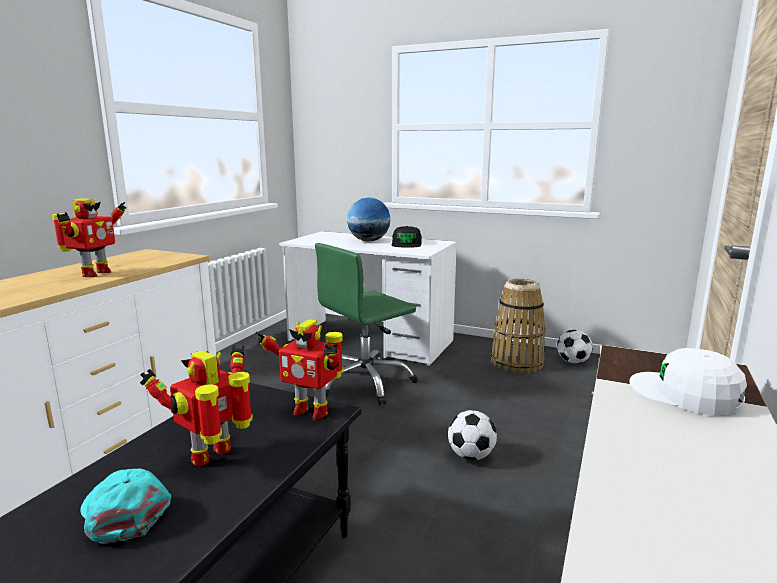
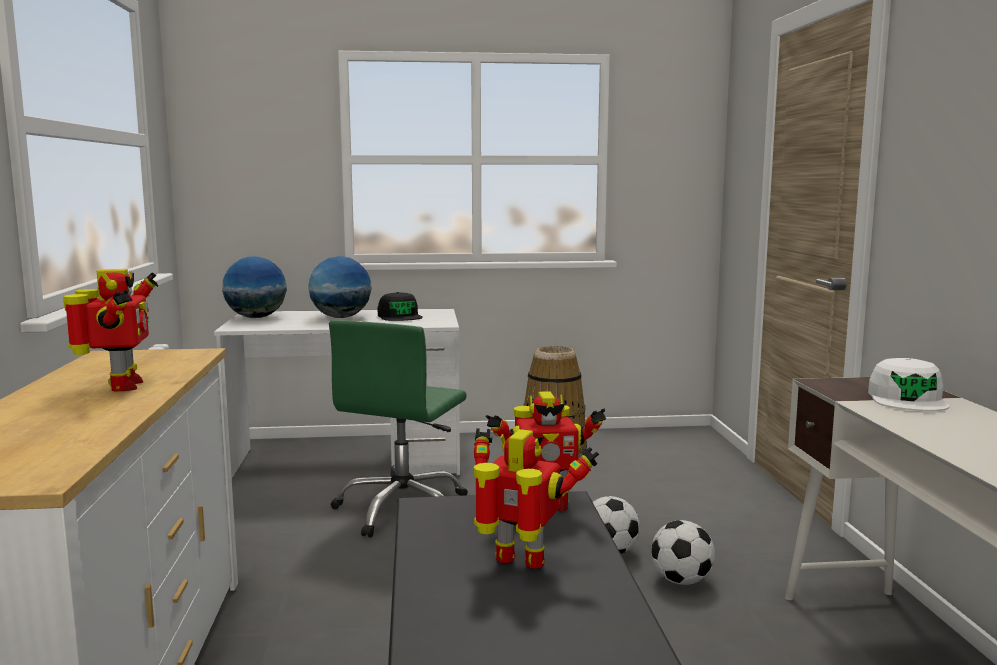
camera: 30 degrees left, 5 degrees down
(124, 511) = (521, 627): turquoise cap -> none
(214, 456) = (520, 563): toy robot -> toy robot turned 105 degrees clockwise
(320, 236) = (256, 317): none -> globe
(573, 362) = (609, 441): football -> football (681, 581)
(686, 394) = (907, 399): white cap -> white cap turned 90 degrees counterclockwise

